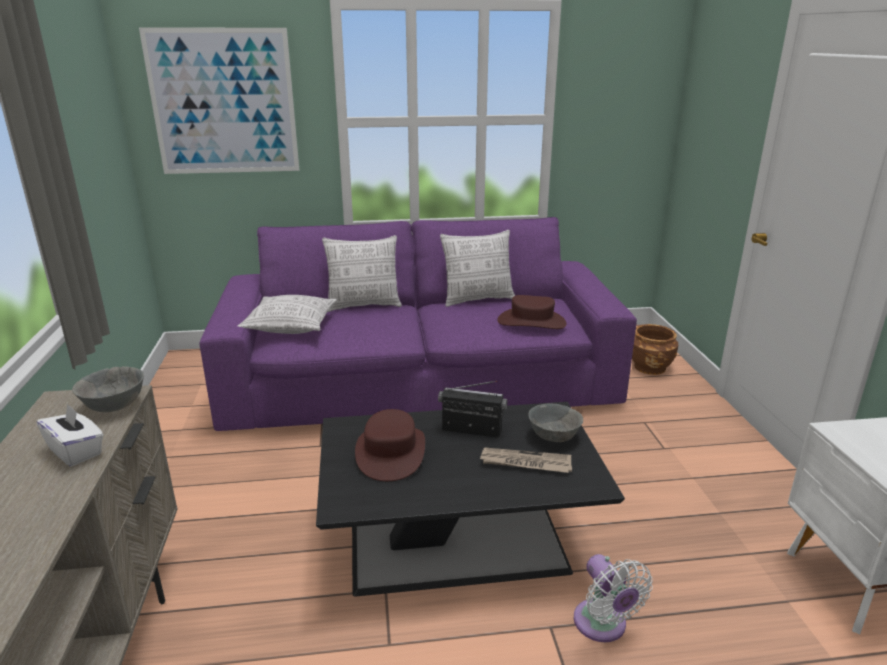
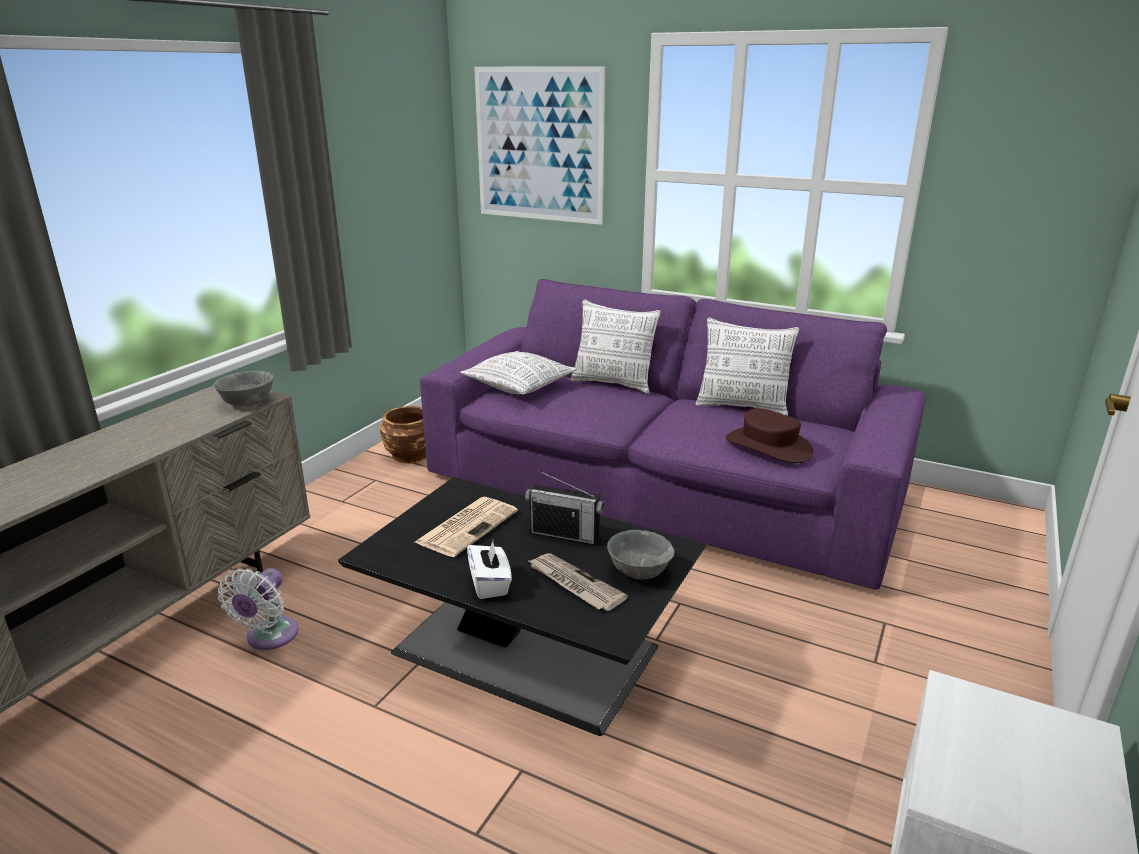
camera: 35 degrees right, 0 degrees up
(76, 451) = (183, 427): white tissue box -> white tissue box (490, 584)
(390, 452) = (467, 526): brown hat -> newspaper
(471, 430) = (565, 534): radio -> radio turned 150 degrees clockwise
(603, 626) = (573, 798): white fan -> white fan (269, 637)
(649, 367) = (977, 562): brown planter -> brown planter (410, 455)

